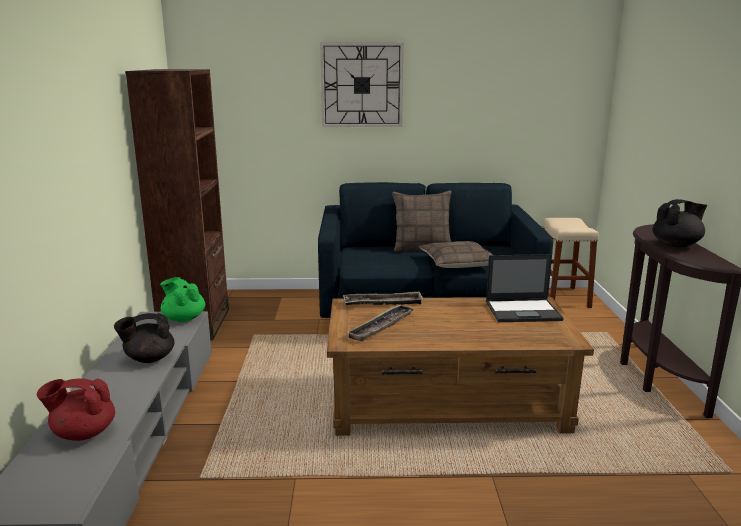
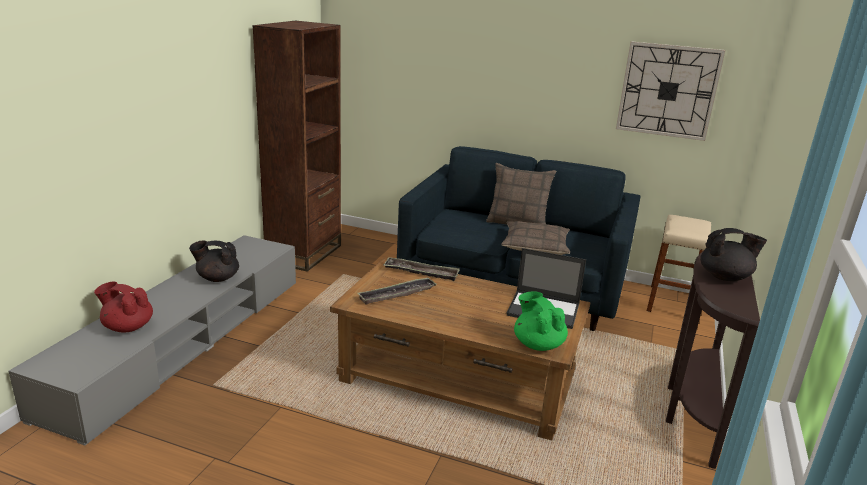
camera: 20 degrees right, 5 degrees up
(183, 318) = (270, 248): green teapot -> green teapot (538, 344)
(362, 85) = (491, 50): wall clock -> wall clock (668, 91)

